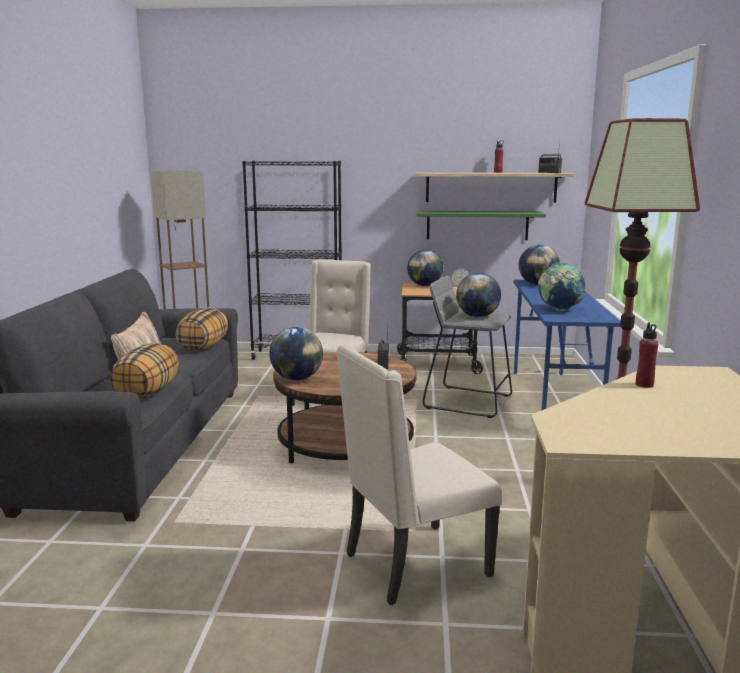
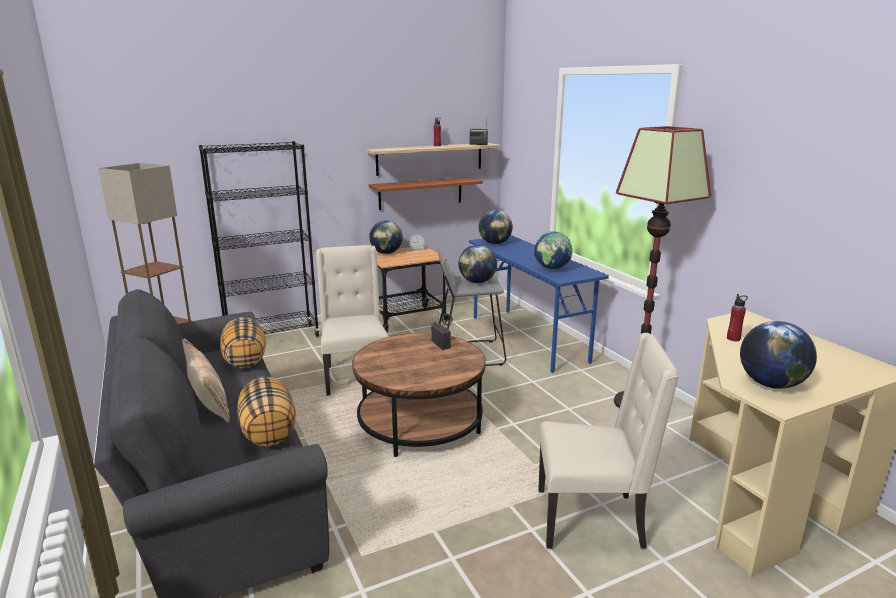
camera: 30 degrees left, 5 degrees up
(296, 378) = (389, 377): globe -> globe (770, 384)
(413, 565) = (592, 519): beige chair -> beige chair turned 120 degrees counterclockwise
(477, 225) = (420, 193): green shelf -> brown shelf

